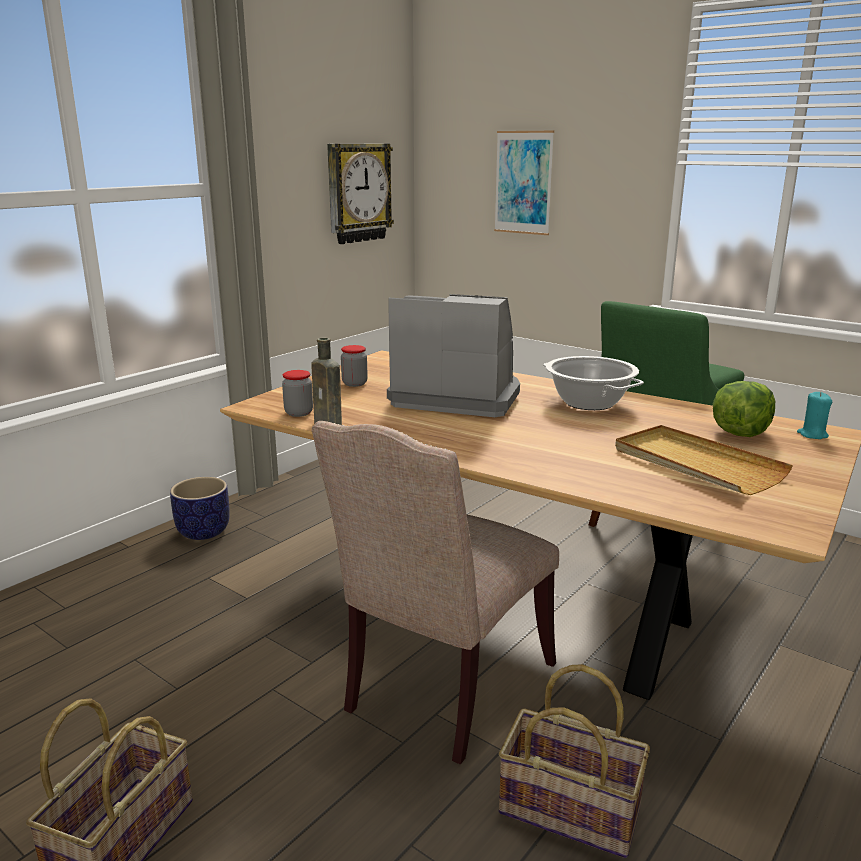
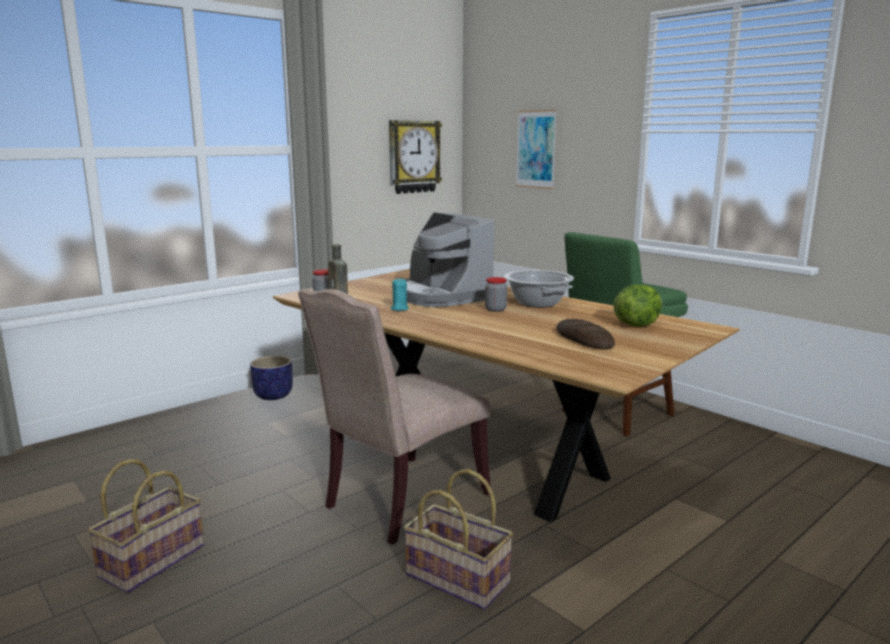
camera: 10 degrees right, 5 degrees down
(354, 383) = (375, 286): jar -> jar (495, 309)
(456, 397) = (441, 296): coffee machine -> coffee machine turned 150 degrees counterclockwise
(696, 464) = (584, 339): beige tray -> bread
(812, 435) = (693, 328): turquoise candle -> turquoise candle (399, 309)

